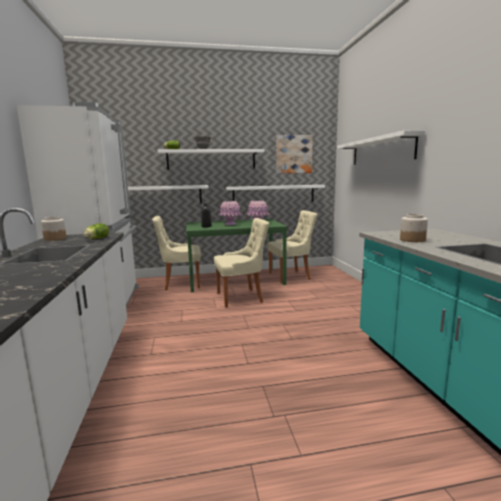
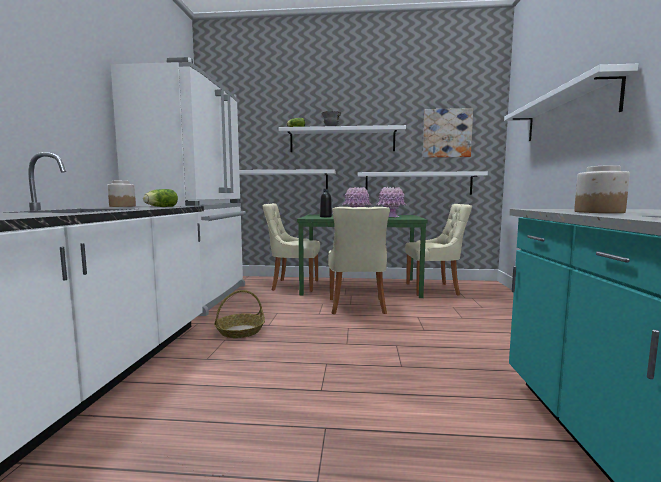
camera: 15 degrees right, 5 degrees down
(162, 328) = (240, 331): none -> basket
(241, 297) = (357, 307): beige chair -> beige chair turned 90 degrees clockwise

